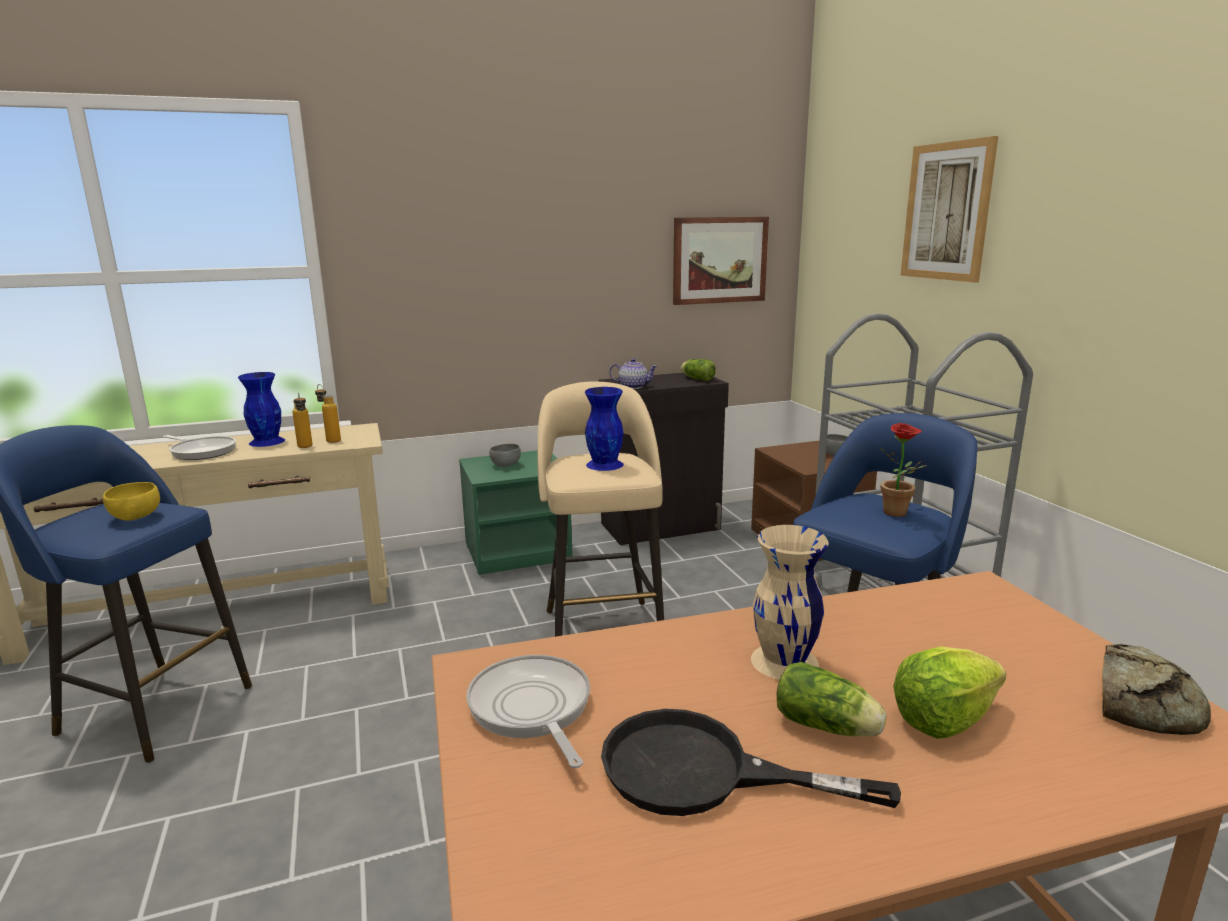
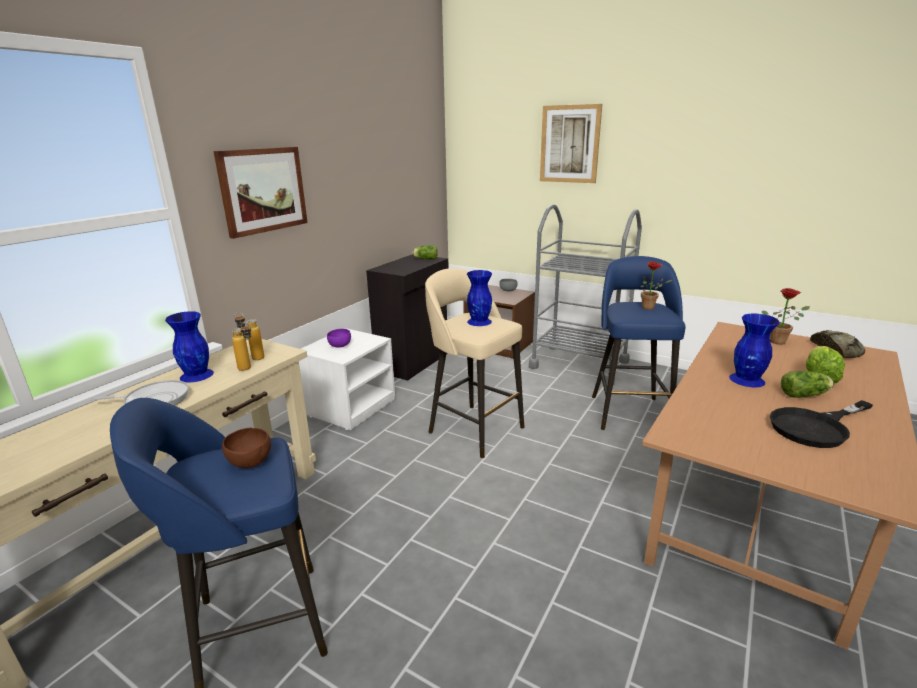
camera: 40 degrees left, 5 degrees up
(136, 517) = (250, 462): yellow bowl -> brown bowl
(505, 465) = (340, 346): grey bowl -> purple bowl
(518, 551) = (350, 406): green nightstand -> white nightstand
(532, 709) = (728, 438): frying pan -> none
(633, 386) = (401, 271): teapot -> none
(719, 260) = (414, 177): picture -> picture (263, 190)
(783, 662) = (747, 380): beige vase -> blue vase
(1034, 640) = (780, 341): none -> potted plant

